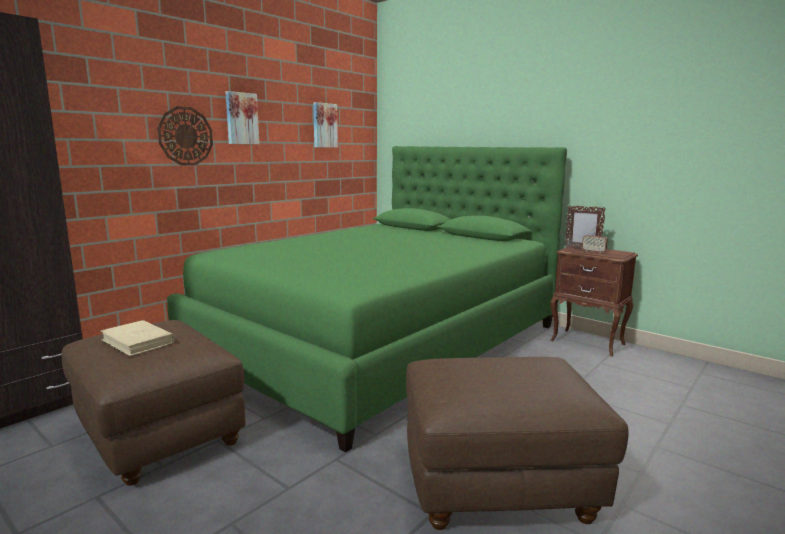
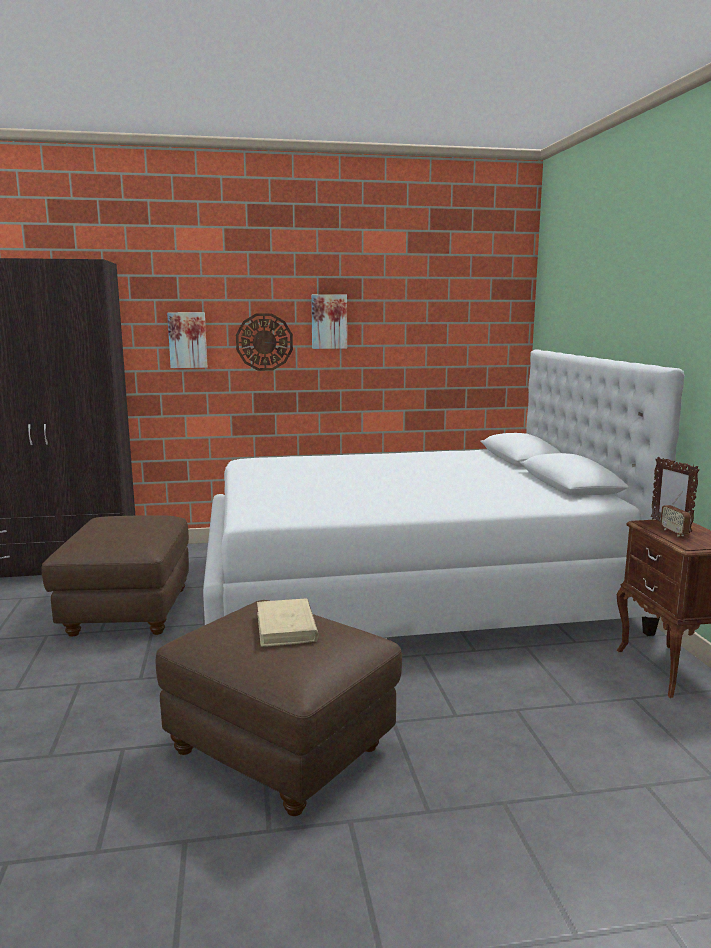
camera: 40 degrees right, 0 degrees up
(138, 341) = (112, 526): beige book -> beige book (286, 627)
(324, 125) = (443, 324): picture -> picture (187, 340)
(381, 341) = (408, 591): green bed -> white bed

